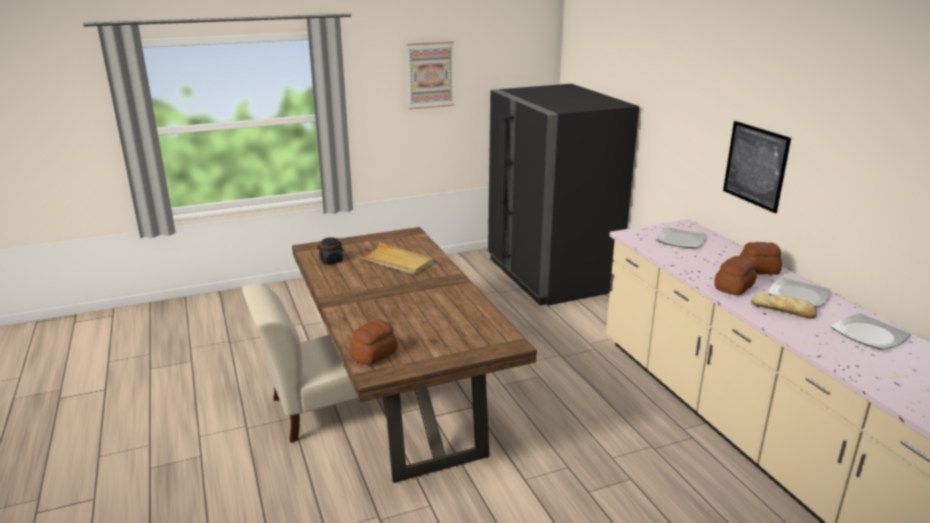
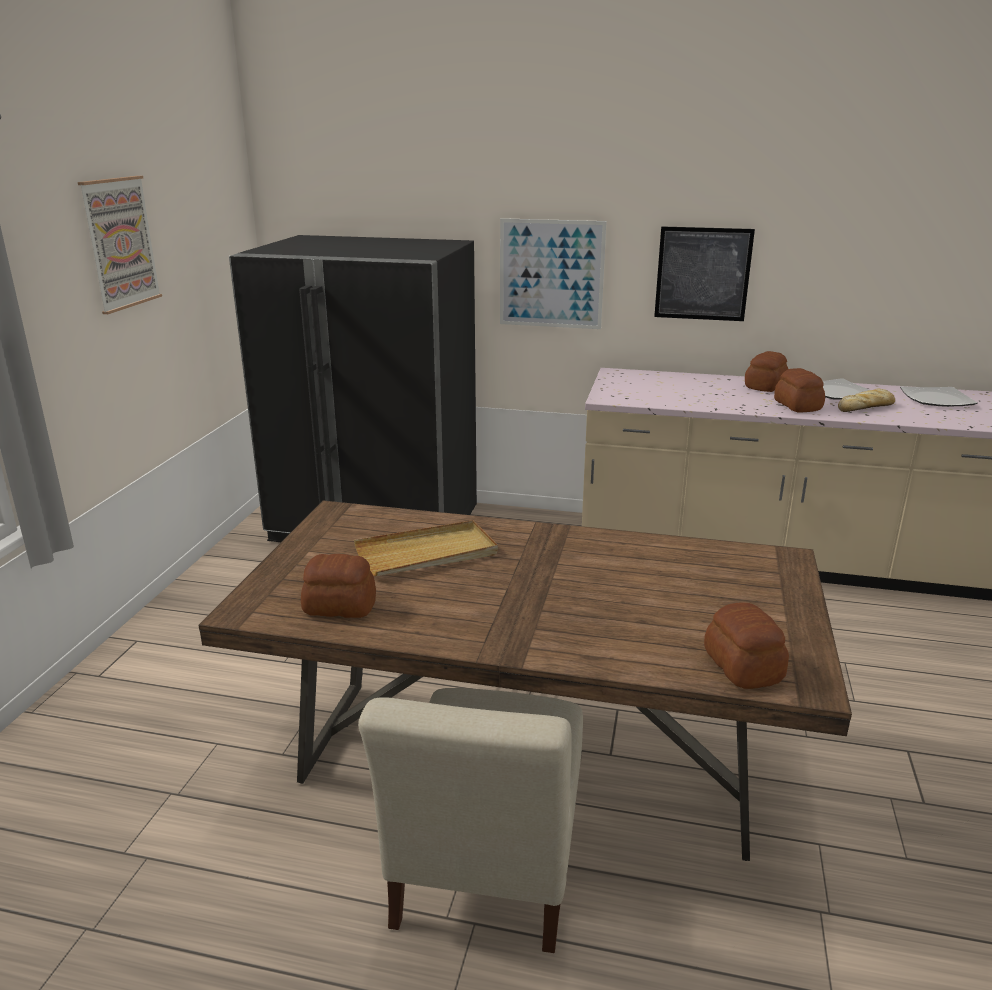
camera: 55 degrees left, 0 degrees up
(331, 261) = (339, 606): black jar -> bread
(674, 140) = (551, 274): none -> picture
(681, 240) = (655, 386): plate -> none

